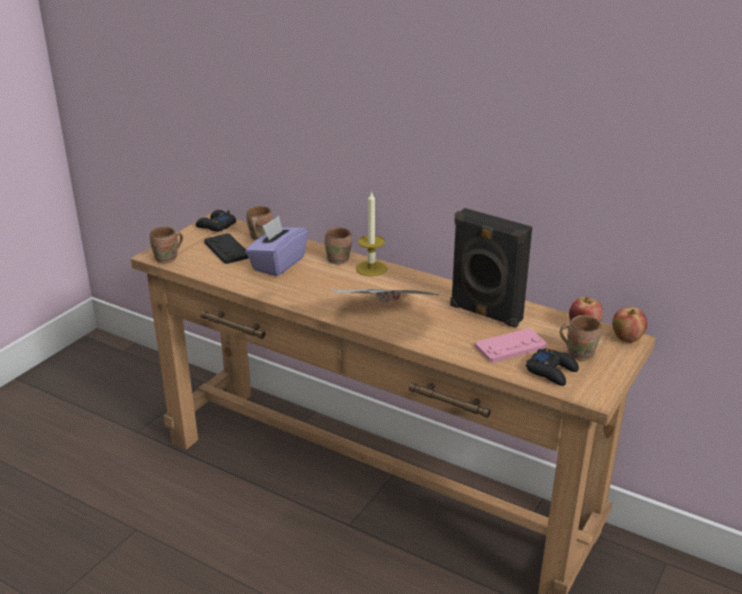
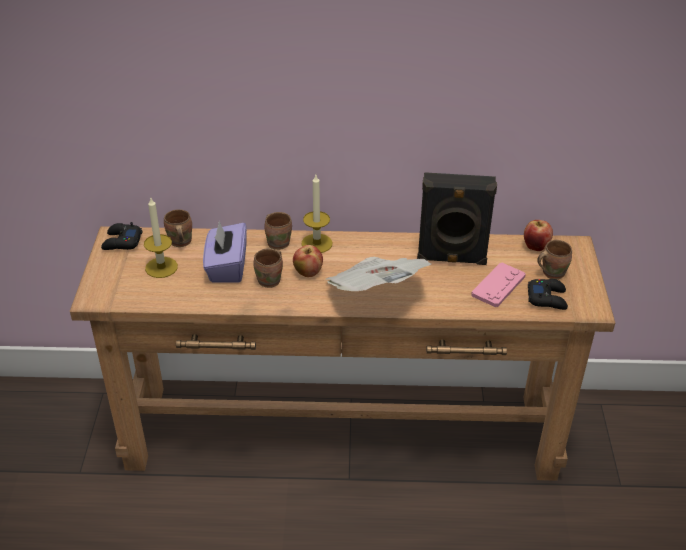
camera: 30 degrees left, 10 degrees up
(168, 259) = (112, 299): brown mug -> brown mug (271, 281)
(227, 250) = (161, 267): black game controller -> candle
(627, 338) = (573, 245): apple -> apple (308, 273)

